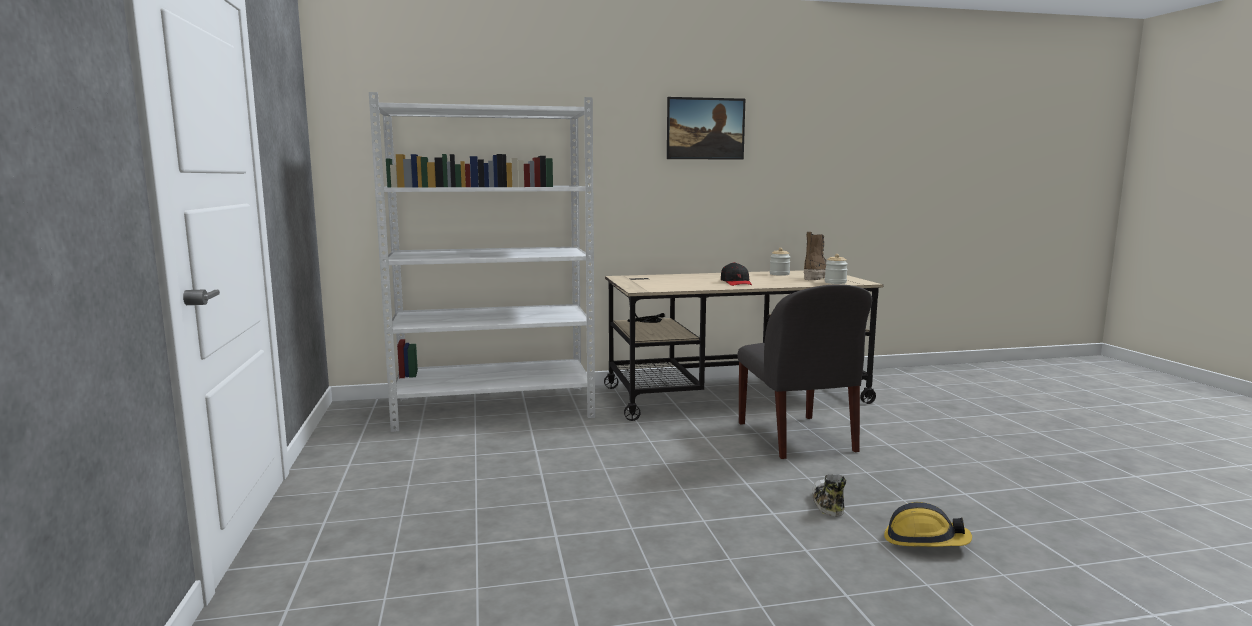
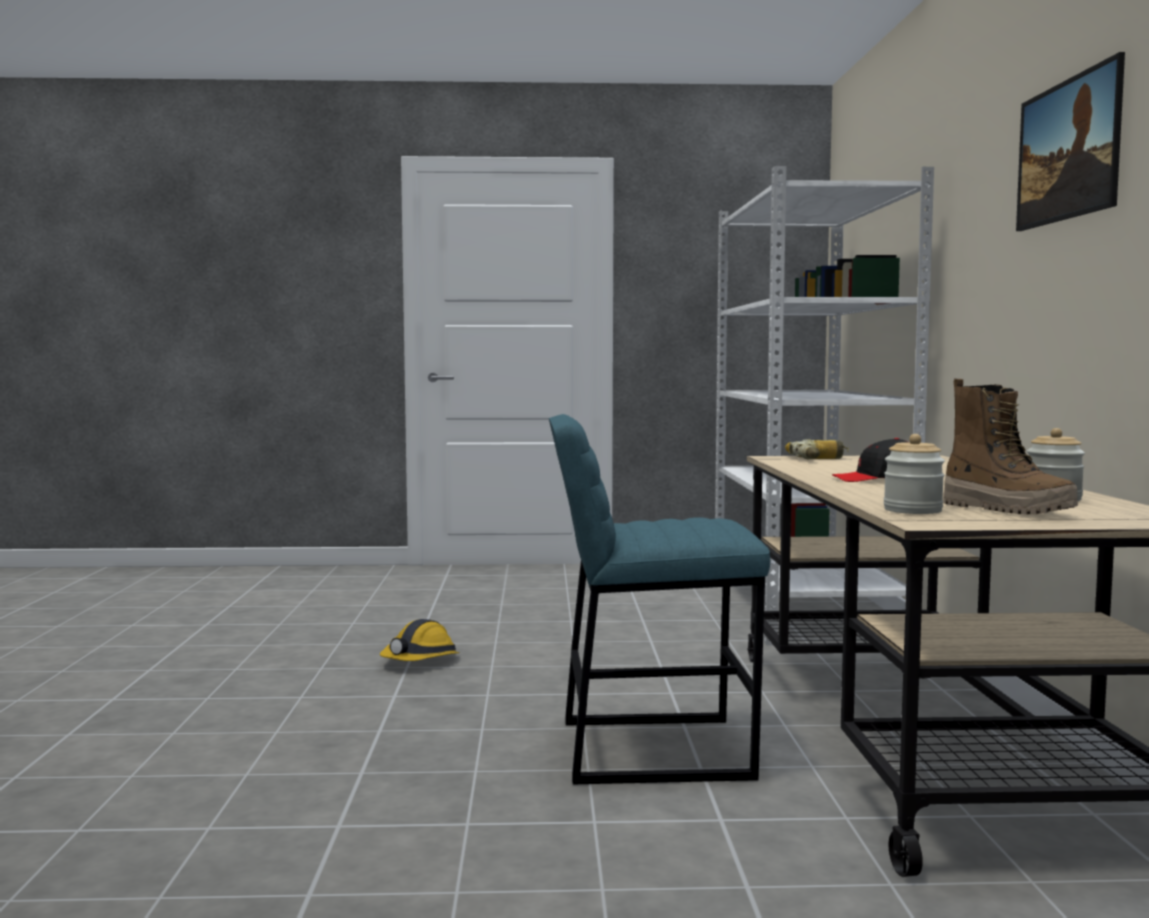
camera: 100 degrees right, 5 degrees down
(644, 285) = (820, 459): none -> power drill
(797, 438) = (648, 749): grey chair -> blue stool
(827, 504) = (391, 724): shoe -> none
(924, 541) = (247, 755): hard hat -> hard hat (420, 661)

